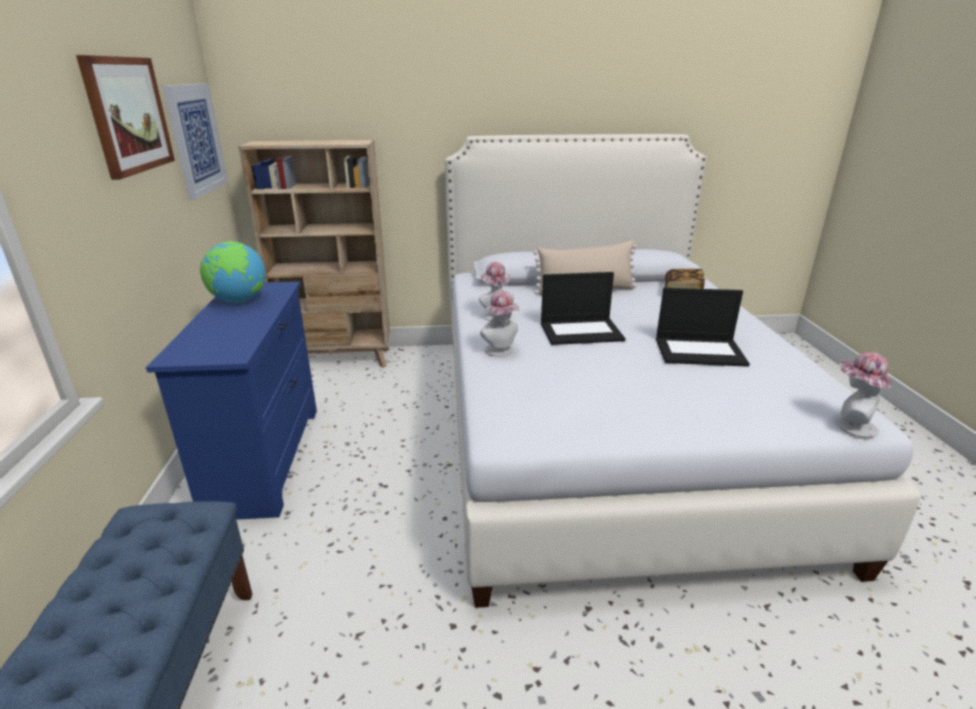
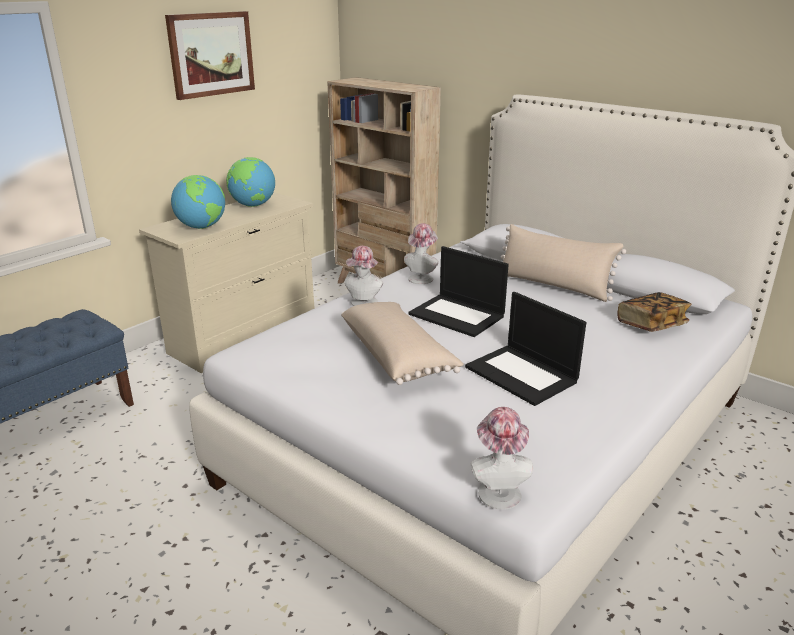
camera: 45 degrees right, 0 degrees up
(196, 139) = (299, 73): picture -> none
(231, 338) = (202, 227): none -> globe
(266, 458) = (244, 335): blue dresser -> beige dresser
(615, 376) = (398, 356): none -> beige pillow

